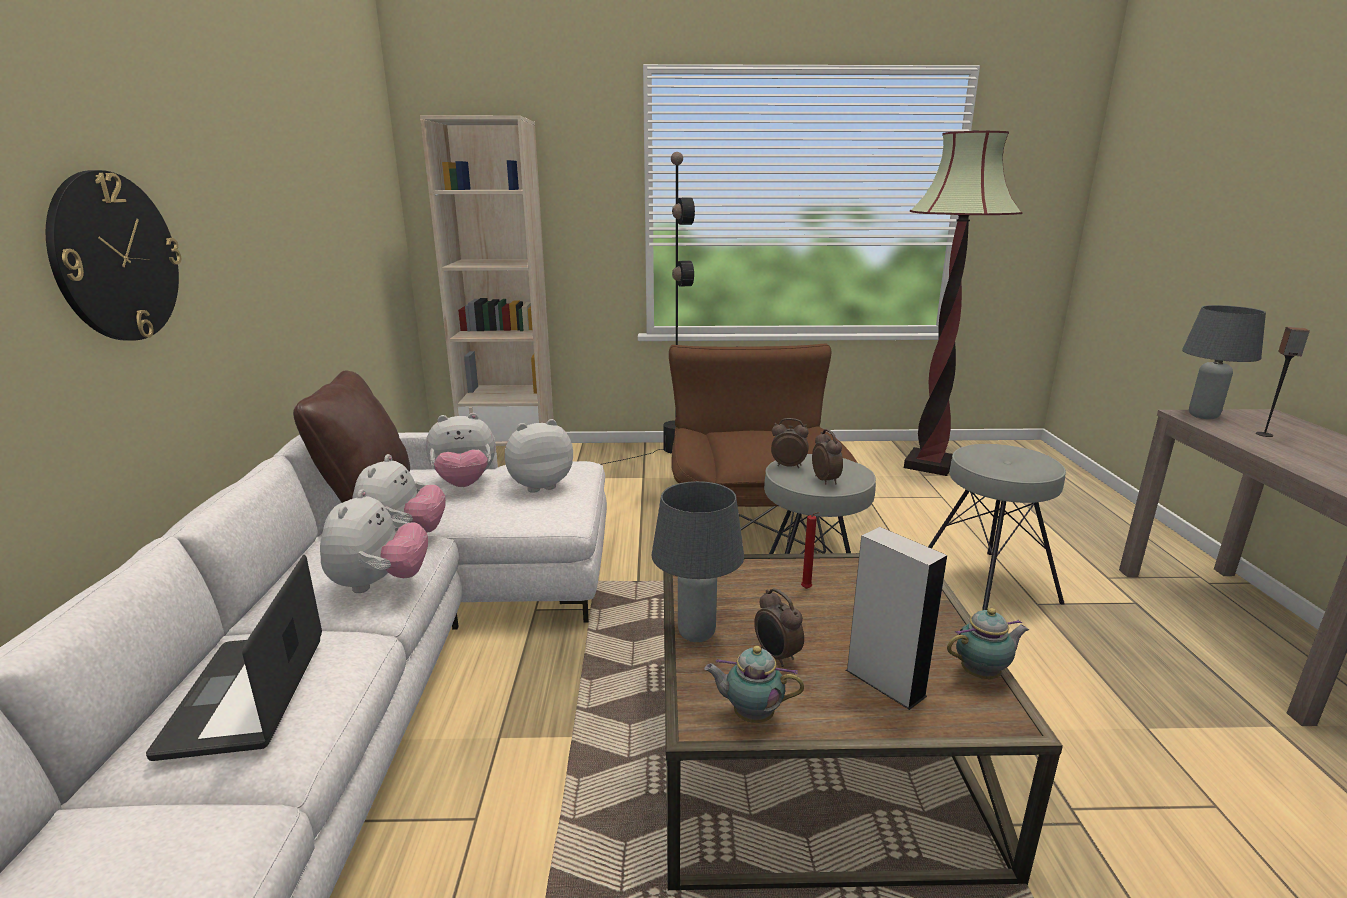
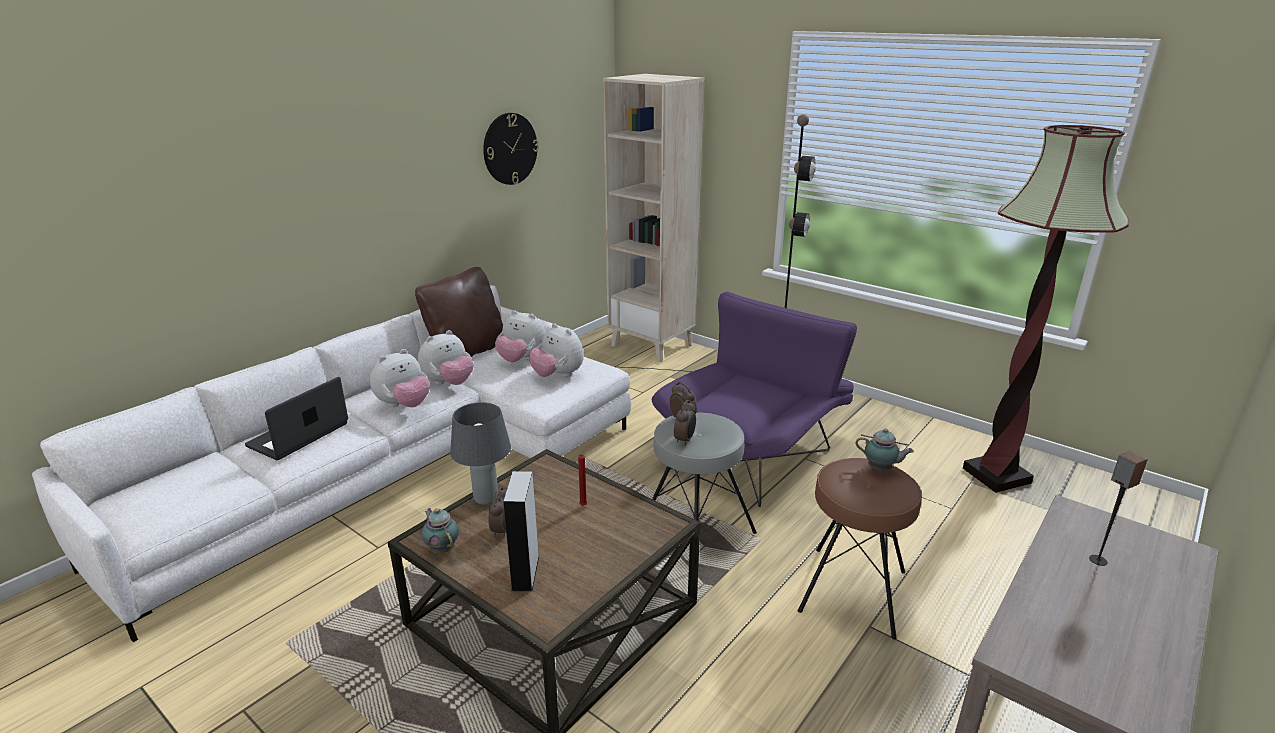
camera: 40 degrees right, 5 degrees up
(115, 257) = (322, 200): wall clock -> wall clock (510, 149)
(539, 485) = (557, 375): plush toy -> plush toy turned 150 degrees counterclockwise
(749, 512) = (754, 452): brown armchair -> purple armchair
(982, 674) = (580, 600): teapot -> teapot (880, 469)
(985, 584) = (852, 590): grey stool -> brown stool
(1203, 416) = (1087, 519): grey table lamp -> none

